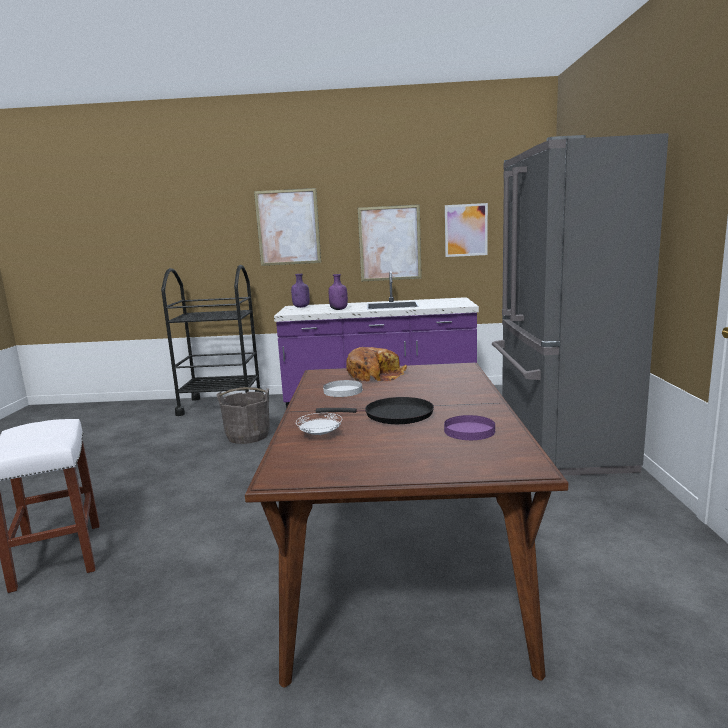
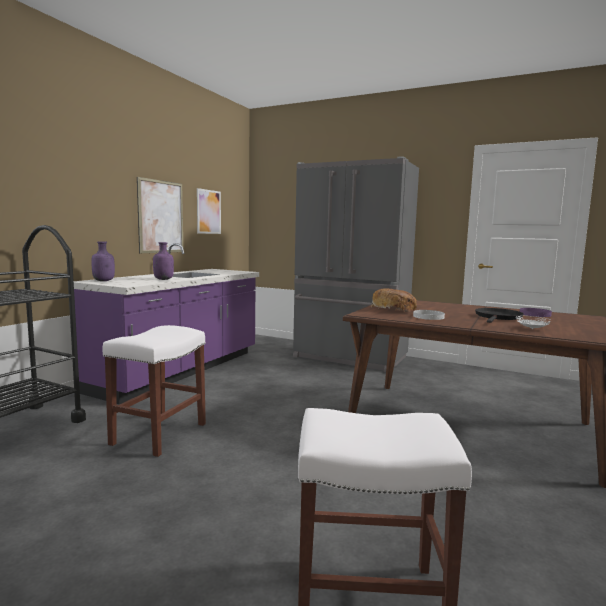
camera: 65 degrees left, 5 degrees down
(248, 436) = (159, 433): grey bucket -> white stool
(288, 227) = (69, 185): picture -> none

